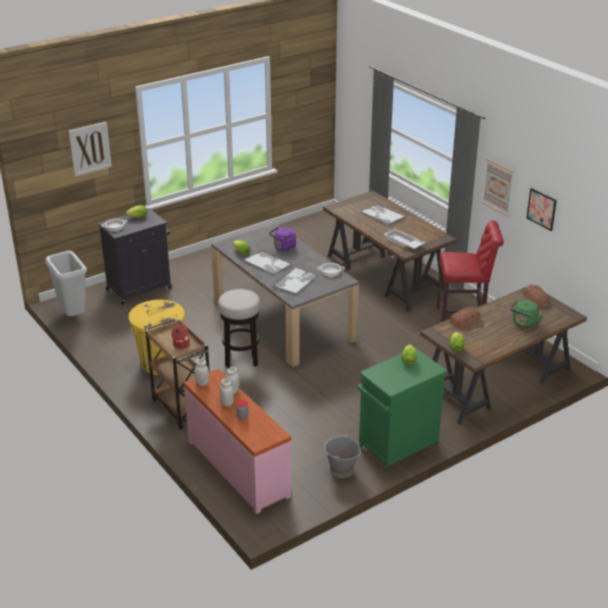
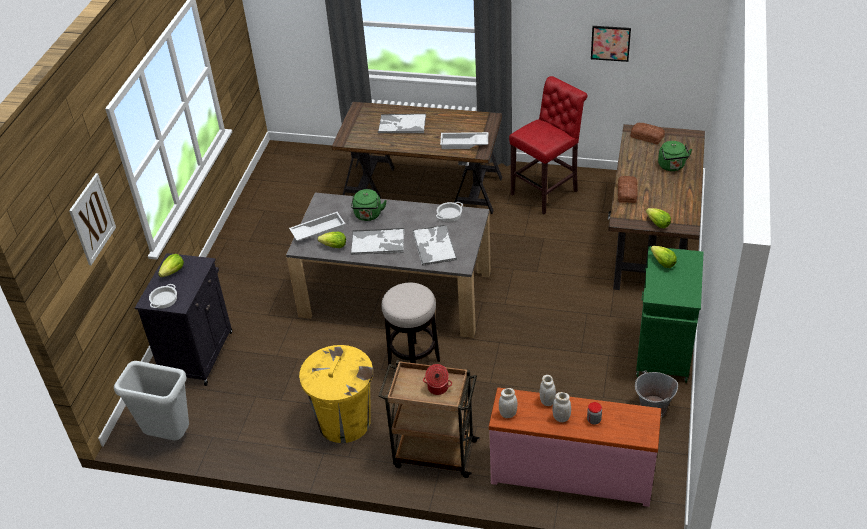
camera: 40 degrees left, 10 degrees up
(245, 241) = (318, 230): none -> white tray
(284, 248) = (368, 215): purple kettle -> green kettle
(498, 187) = (542, 38): picture -> none

